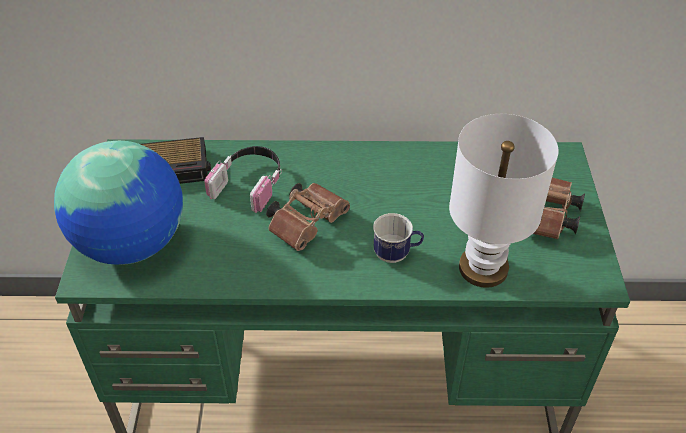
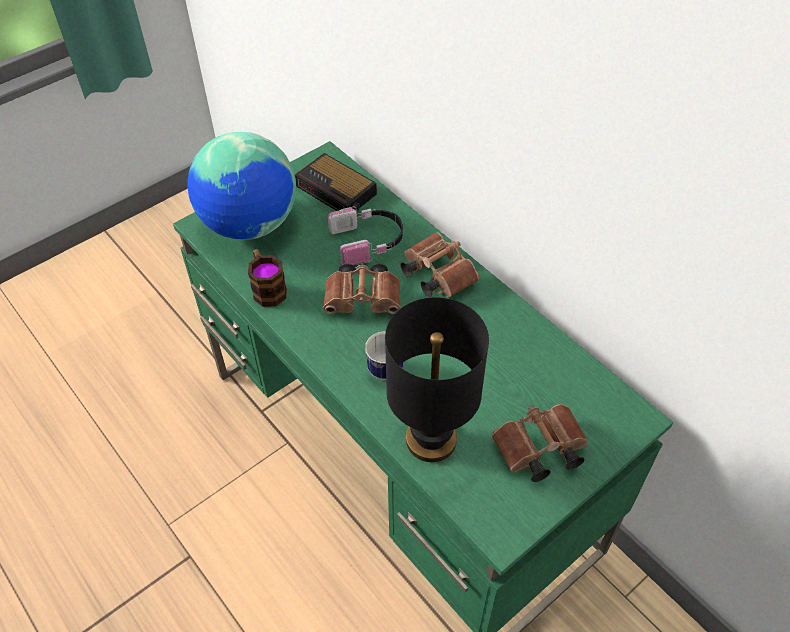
camera: 50 degrees right, 5 degrees up
(220, 275) = (267, 288): none -> mug
(330, 169) = (436, 274): none -> brown binoculars
(481, 268) = (430, 438): white table lamp -> black table lamp

